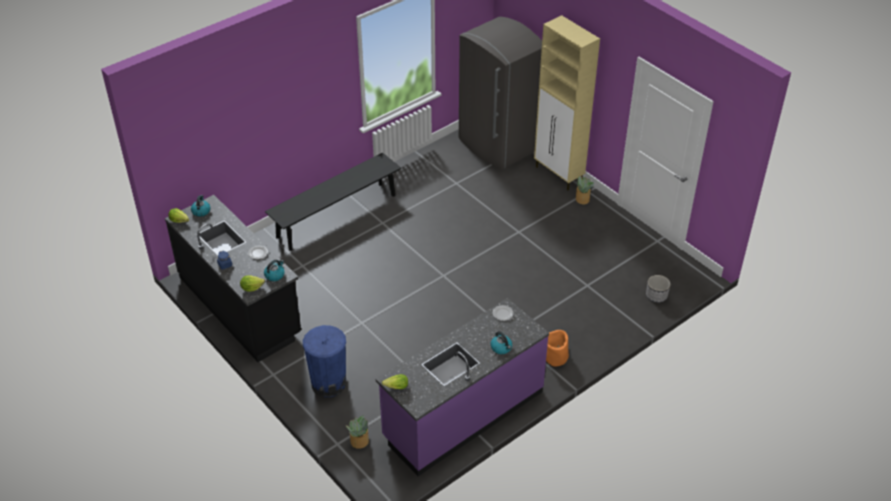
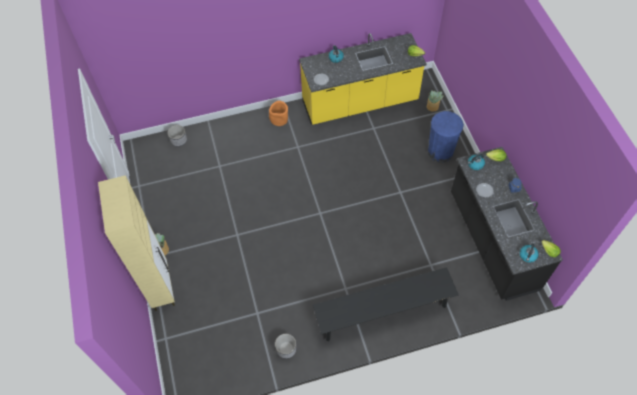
camera: 155 degrees left, 15 degrees up
(414, 168) = (286, 349): none -> planter
(463, 414) = (360, 103): purple counter -> yellow counter
(497, 145) = (190, 350): grey fridge -> none

